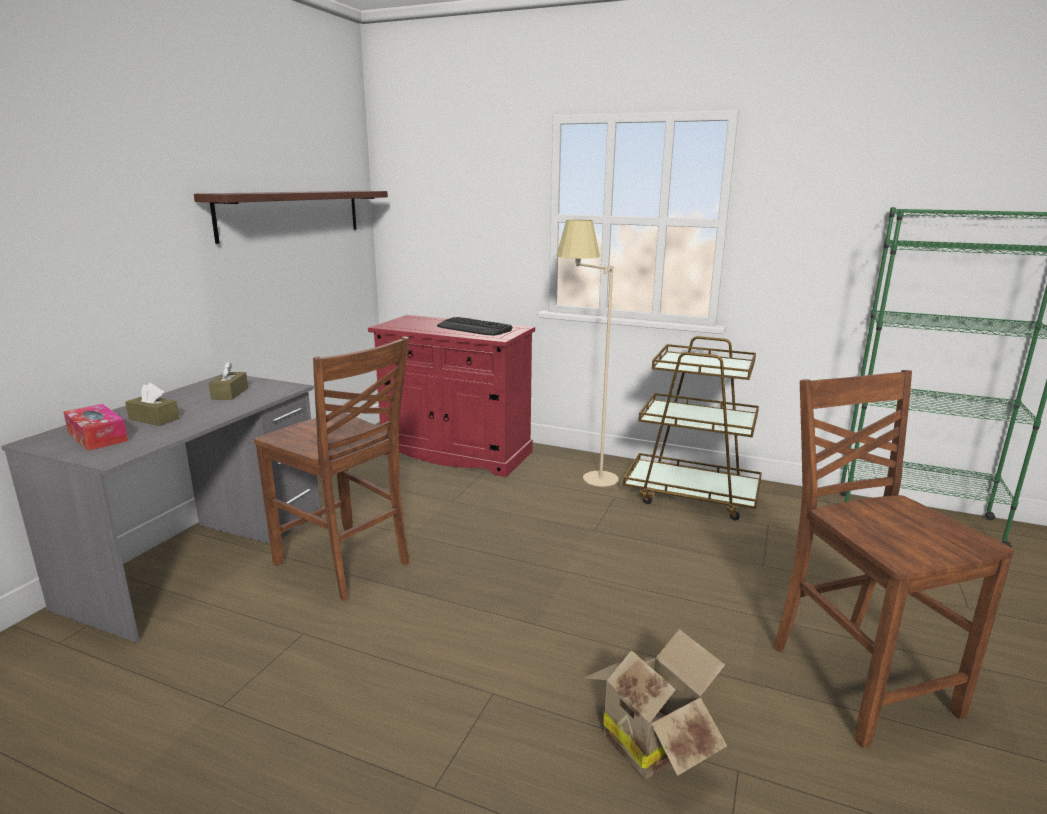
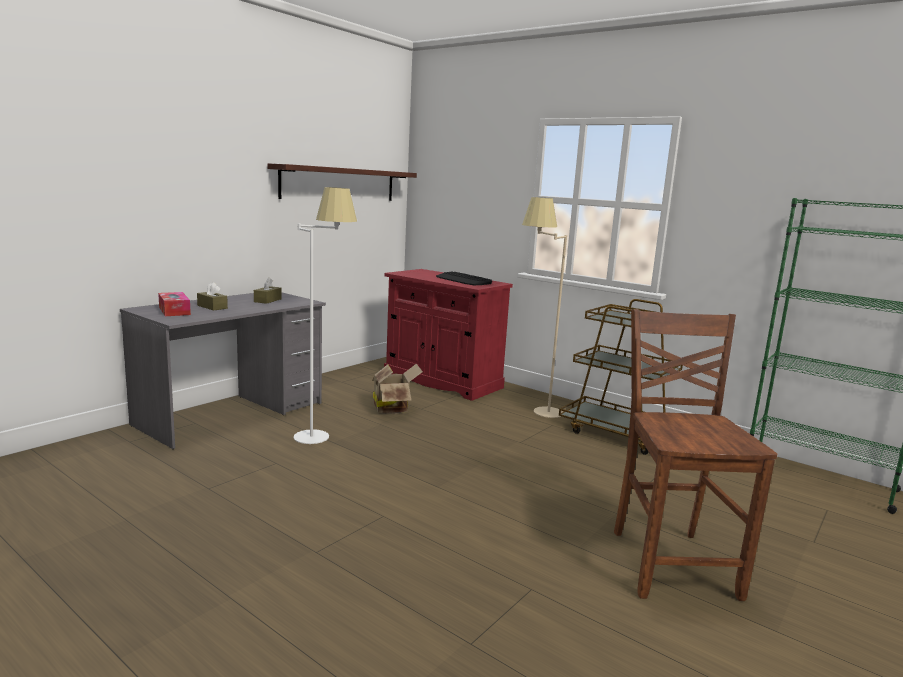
camera: 15 degrees right, 5 degrees down
(344, 564) = (323, 432): brown chair -> white floor lamp
(651, 740) = (479, 561): cardboard box -> cardboard box (393, 408)

